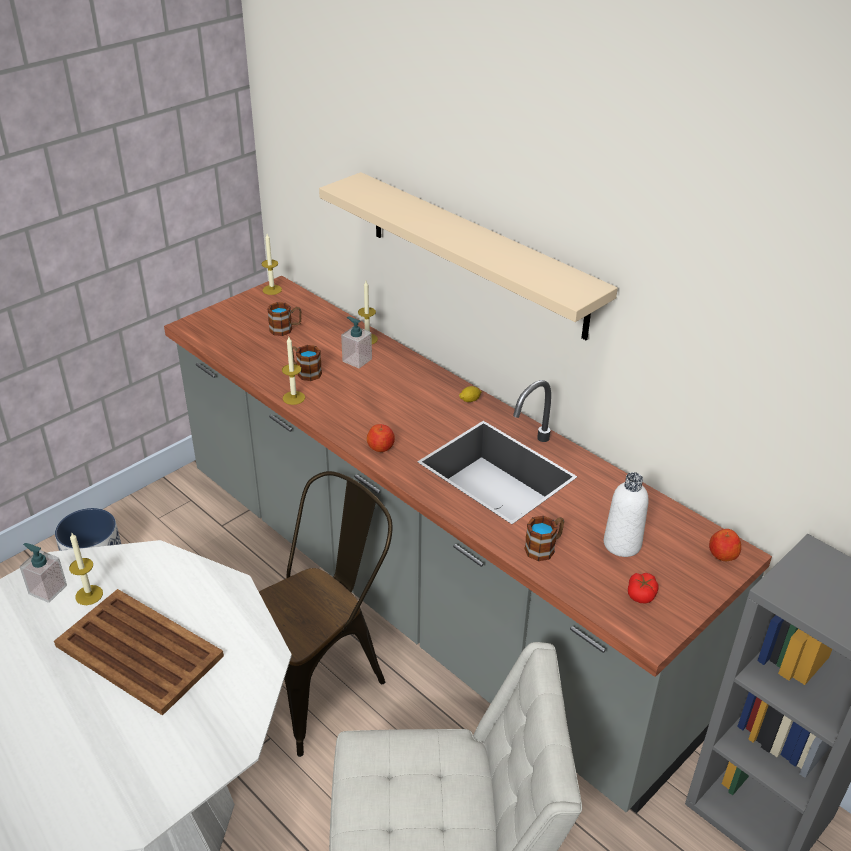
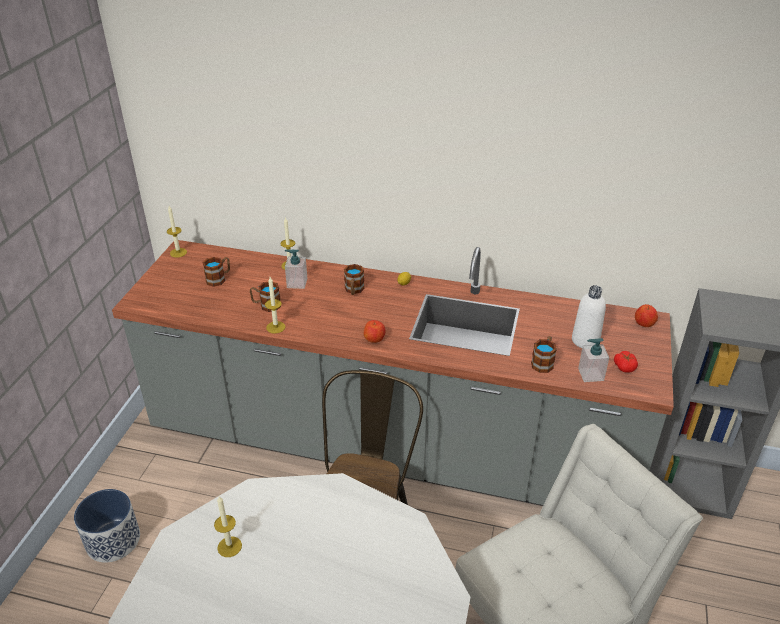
camera: 30 degrees left, 0 degrees up
(47, 589) = (189, 559): soap dispenser -> soap dispenser (590, 374)
(138, 650) = (310, 568): brown tray -> none
(408, 388) = (354, 290): none -> mug
(475, 254) = (387, 169): beige shelf -> none

